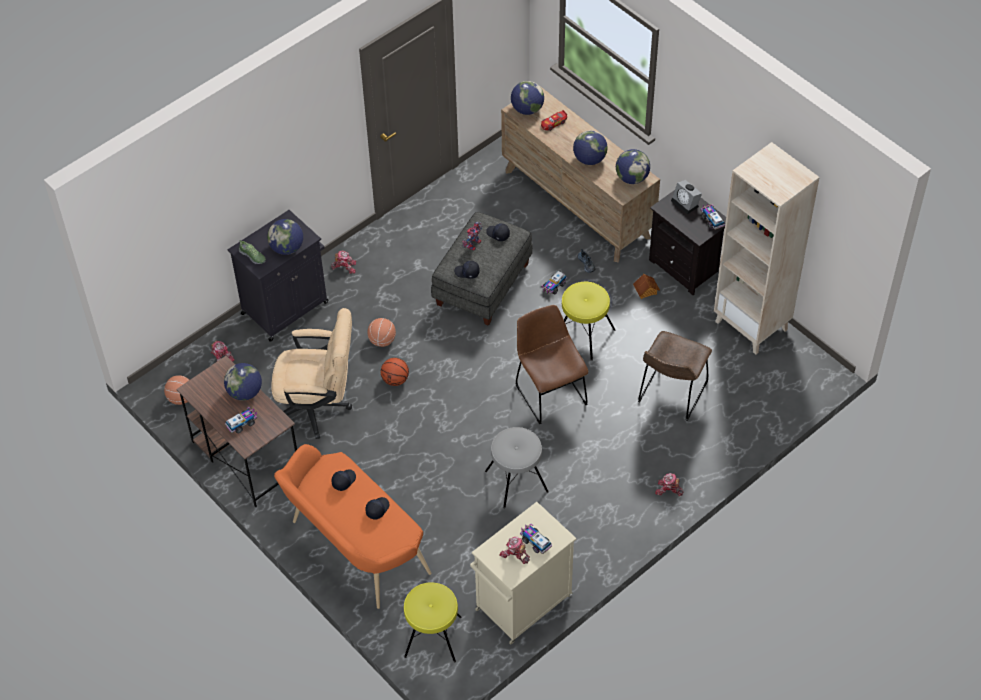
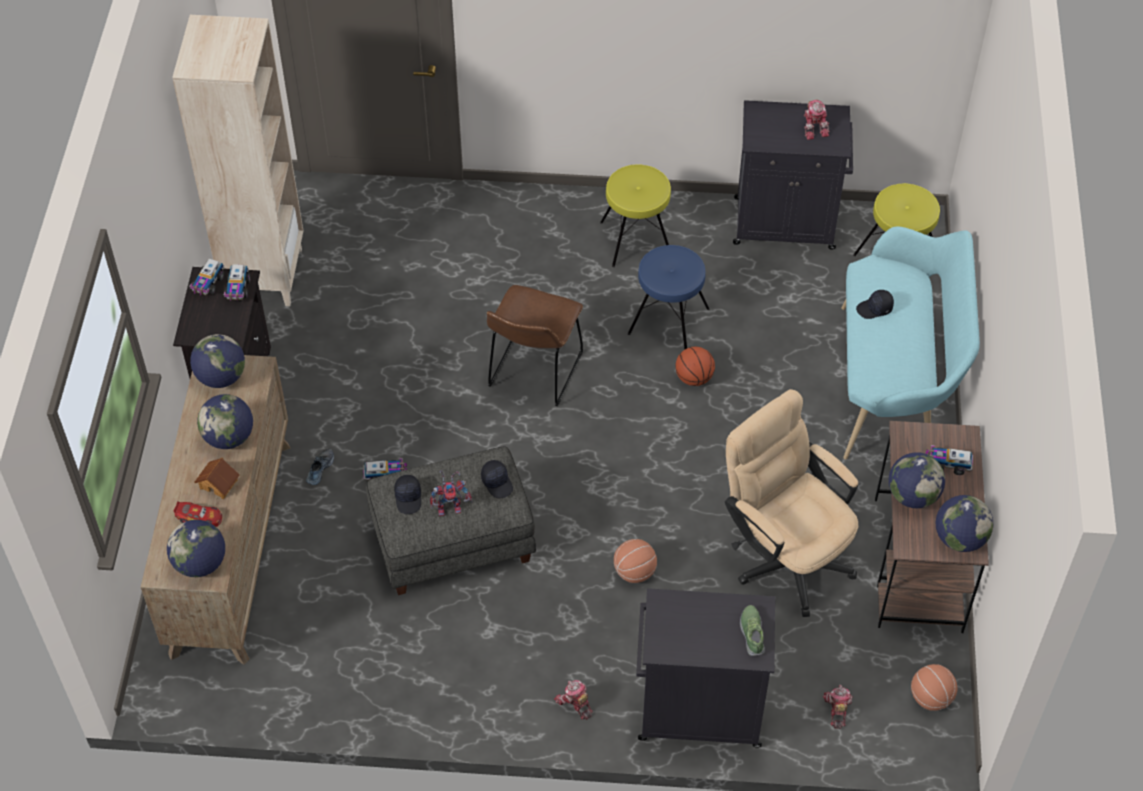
camera: 135 degrees left, 0 degrees up
(287, 248) = (700, 609): globe -> globe (959, 538)
(343, 481) = (881, 359): black cap -> none
(354, 549) = (894, 384): orange bench -> turquoise bench
(395, 380) = (670, 515): basketball -> basketball (694, 378)
(516, 481) = (669, 321): grey stool -> blue stool
(522, 604) = (786, 223): beige cabinet -> black cabinet
(535, 541) = (783, 123): toy truck -> toy truck (237, 289)
(583, 335) = (426, 399): yellow stool -> yellow stool (636, 240)
(646, 291) = (306, 390): toy house -> toy house (219, 483)
(668, 490) = (544, 207): toy robot -> none
(671, 395) = (427, 278): brown chair -> none
(686, 203) = (203, 321): alarm clock -> none

